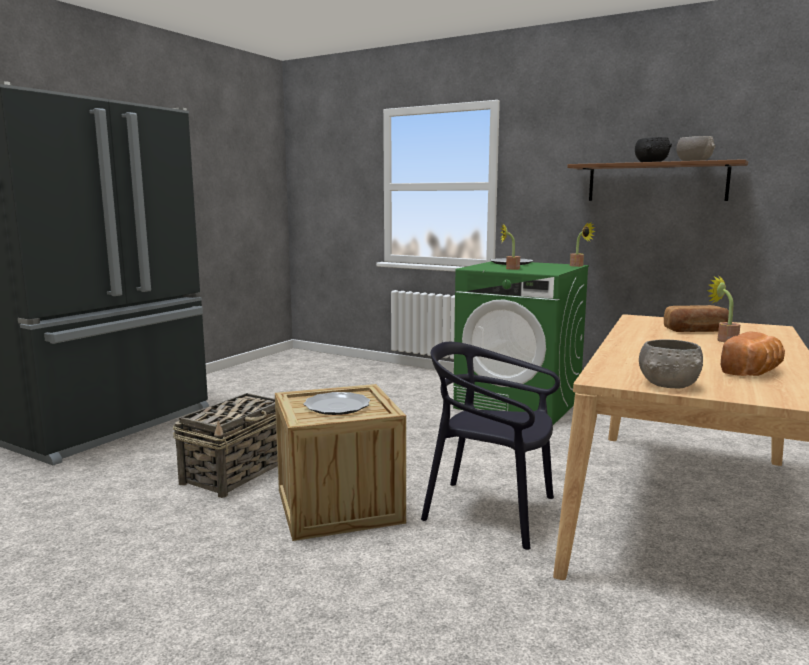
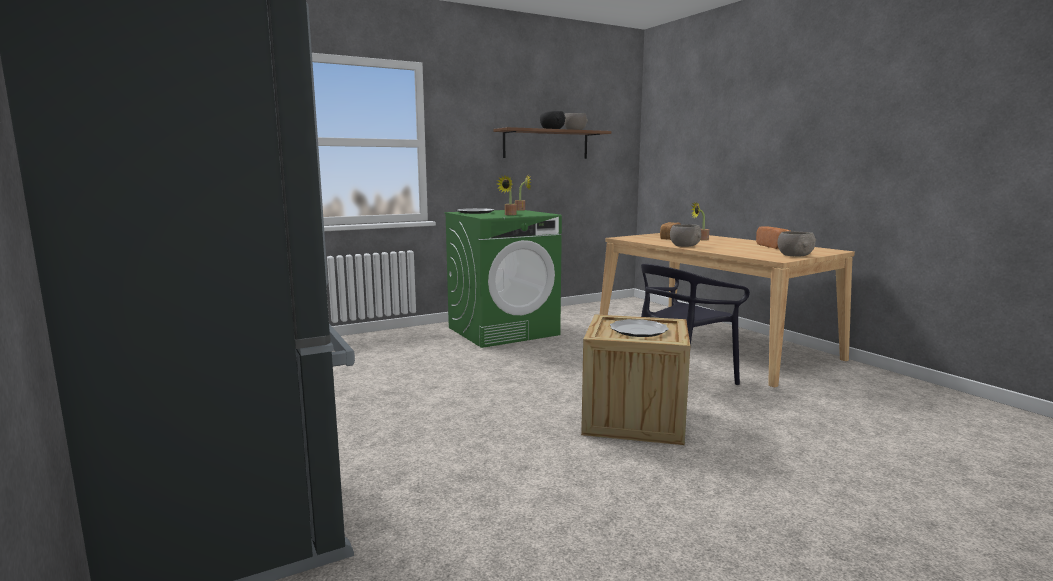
camera: 60 degrees left, 0 degrees up
(238, 472) = (518, 445): basket -> none
(630, 340) = (685, 246): none -> grey bowl

